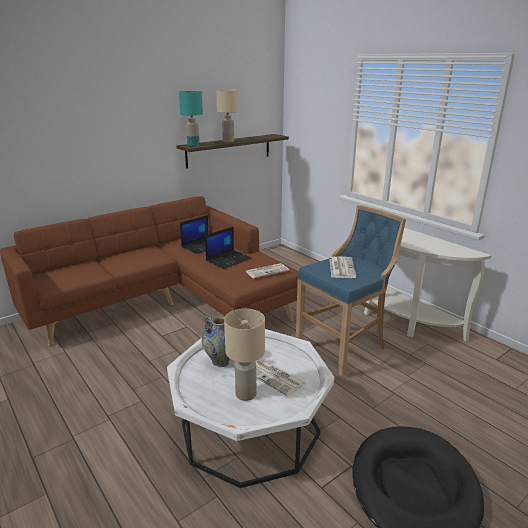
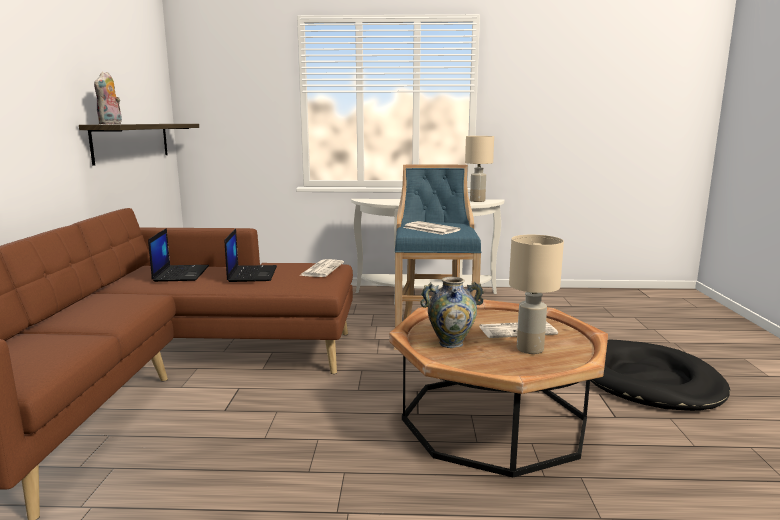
camera: 50 degrees left, 10 degrees down
(193, 145) = (111, 124): turquoise table lamp -> plush toy
(228, 141) = (144, 123): beige table lamp -> beige table lamp (477, 201)
(250, 428) = (494, 420): white coffee table -> brown coffee table

